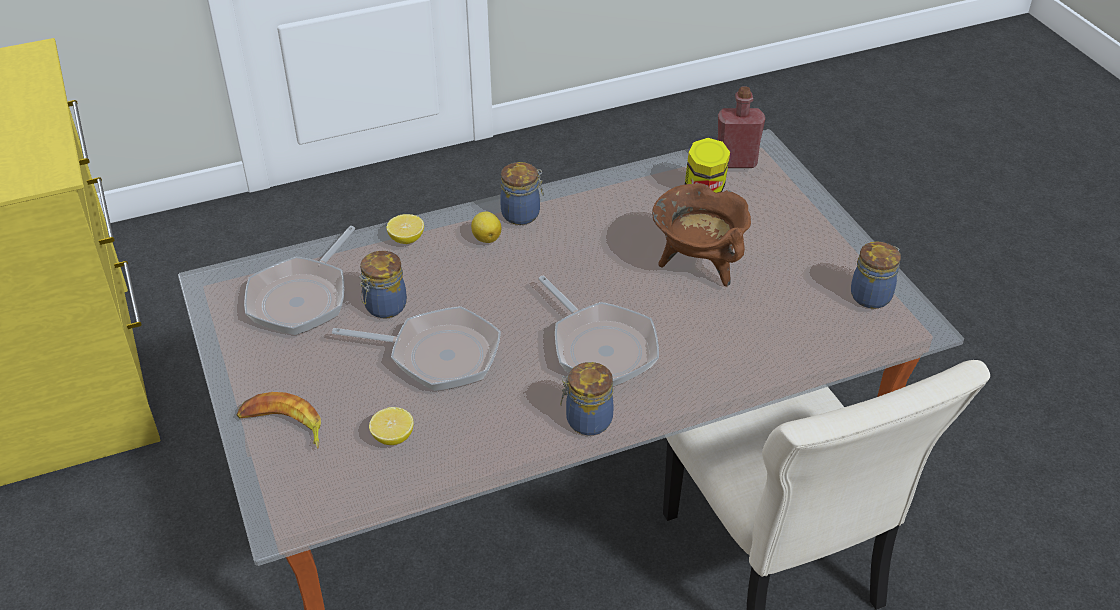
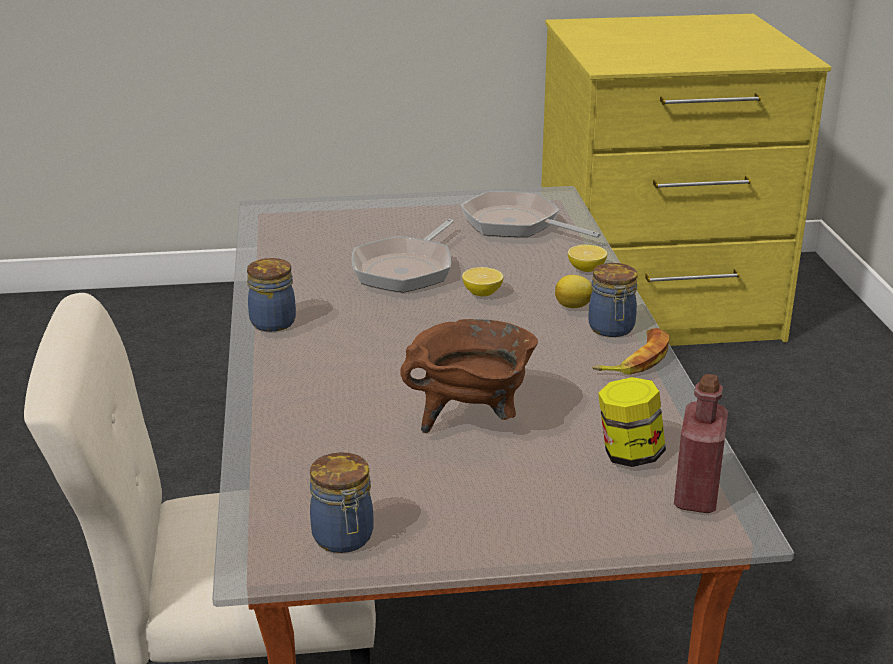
camera: 105 degrees right, 15 degrees down
(283, 426) = (362, 211): banana -> banana (635, 359)
(384, 307) = (485, 253): jar -> none
(393, 437) = (319, 245): lemon -> lemon (482, 293)
(600, 346) = (368, 341): frying pan -> none

